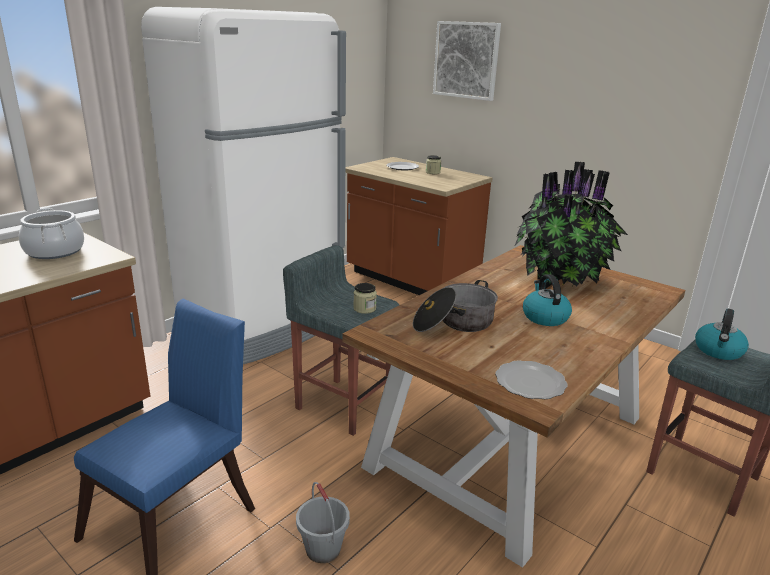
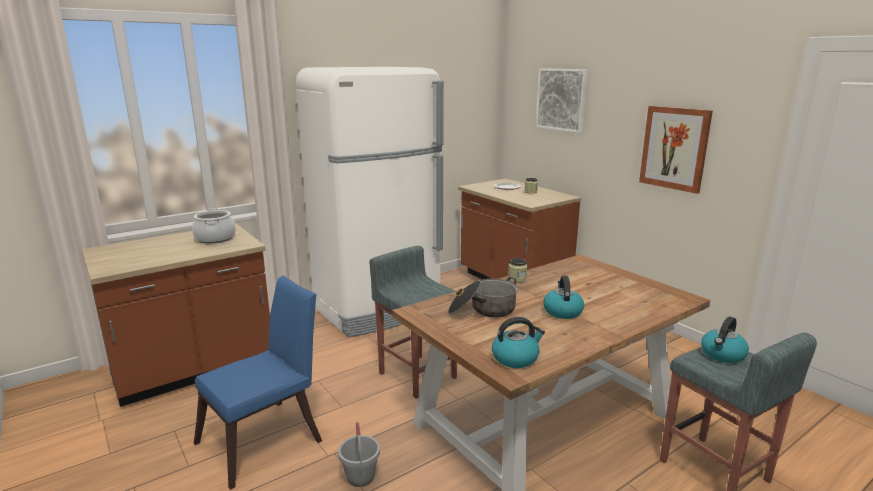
camera: 15 degrees right, 5 degrees down
(364, 309) = (429, 296): jar -> jar (517, 279)
(529, 382) = (515, 358): plate -> kettle
(562, 279) = (599, 283): potted plant -> none
(609, 118) = (674, 148): none -> picture

